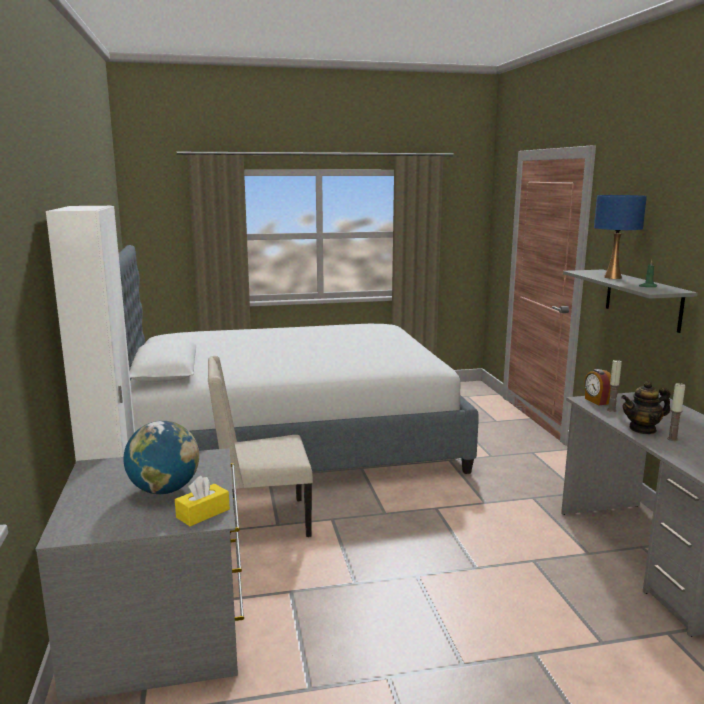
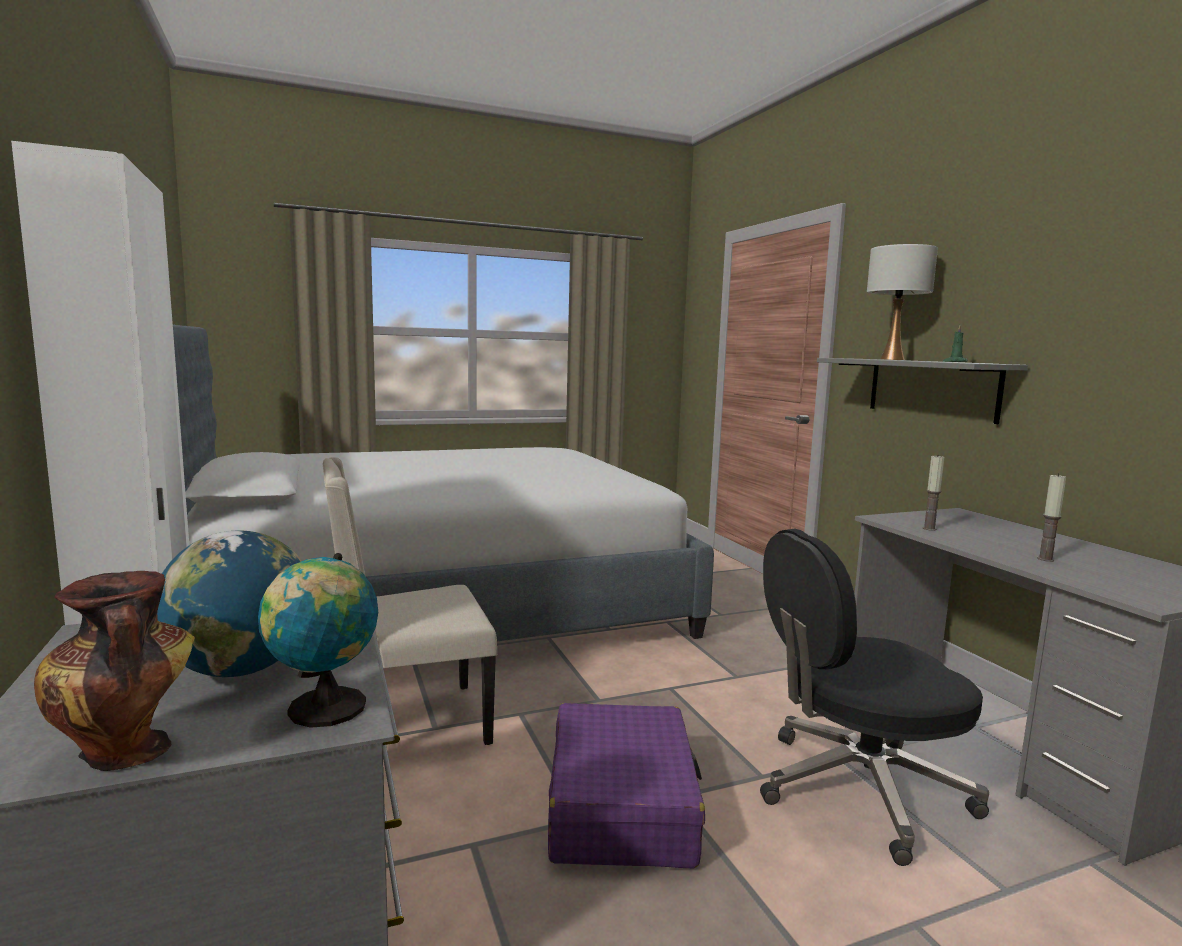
camera: 10 degrees left, 5 degrees down
(118, 527) = (127, 752): none -> vase
(203, 513) = (323, 710): yellow tissue box -> globe
(381, 577) = (621, 805): none -> purple suitcase
(536, 580) = (857, 790): none -> black office chair
(596, 401) = (899, 519): alarm clock -> none
(612, 277) = (891, 359): blue table lamp -> white table lamp
(643, 429) = (993, 549): teapot -> none

